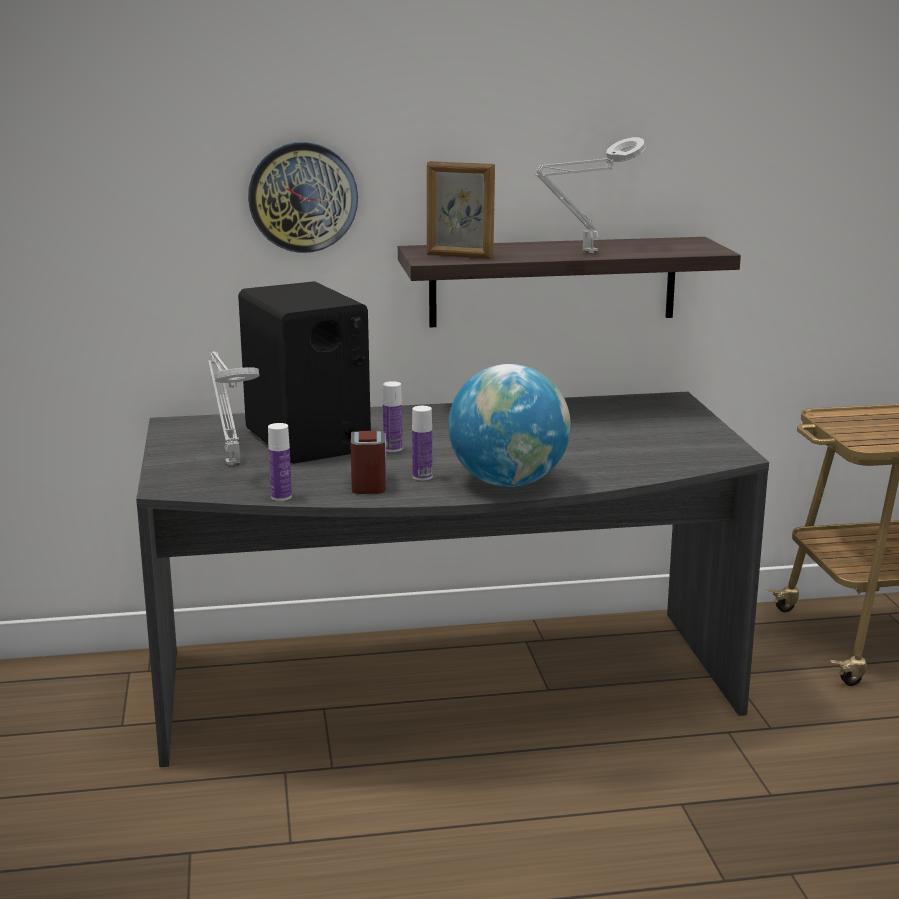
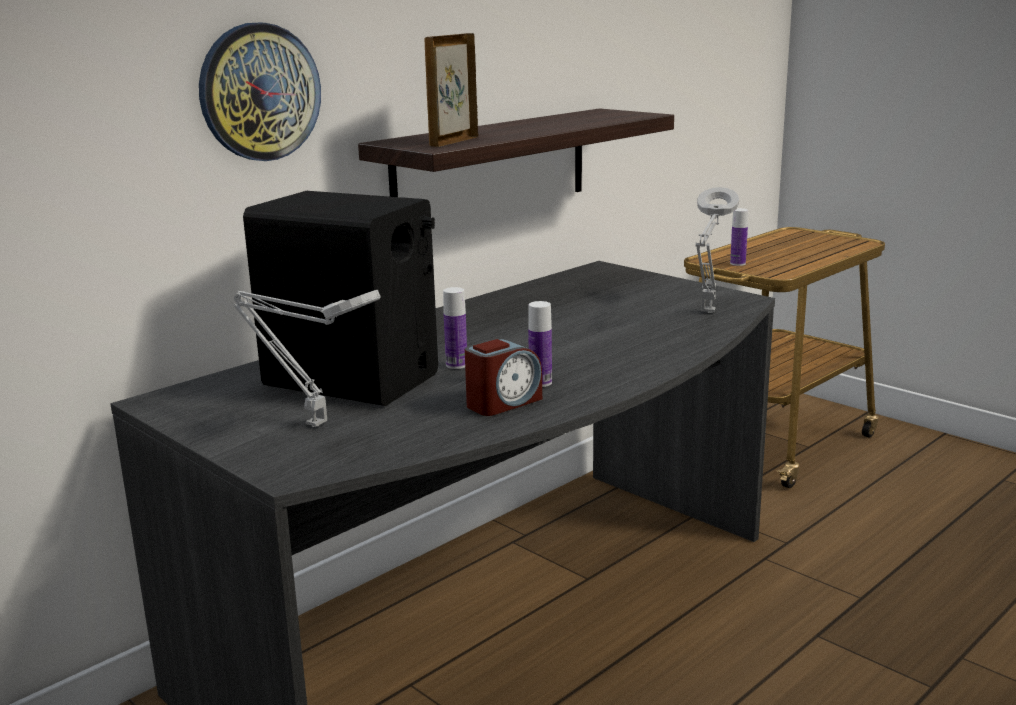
camera: 35 degrees left, 0 degrees up
(281, 497) = (443, 443): bottle -> bottle (737, 263)
(369, 483) = (503, 403): alarm clock -> alarm clock turned 90 degrees clockwise
(459, 256) = (453, 141): picture frame -> picture frame turned 135 degrees clockwise
(508, 483) = (626, 367): globe -> none
(586, 252) = (554, 126): grey table lamp -> grey table lamp (707, 313)

